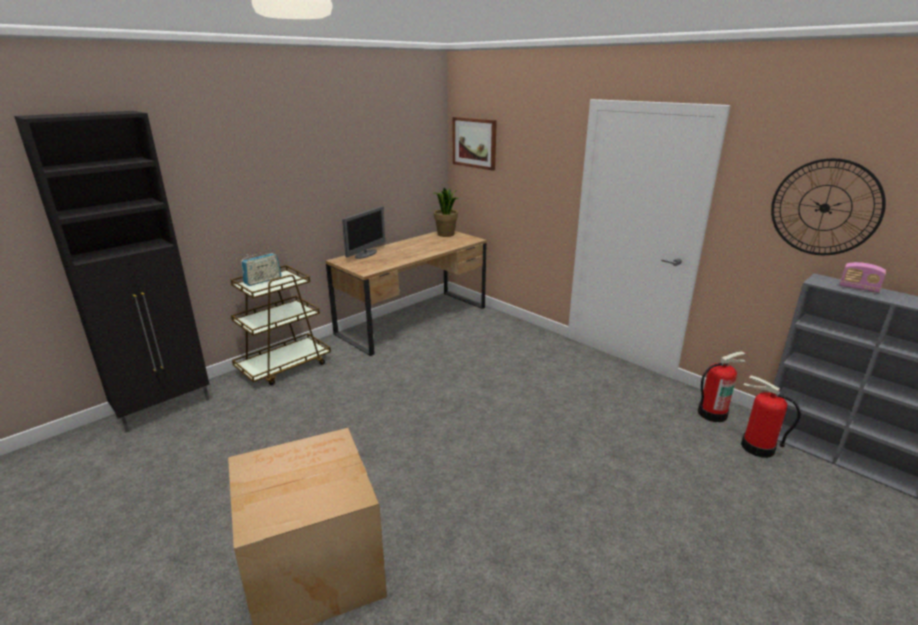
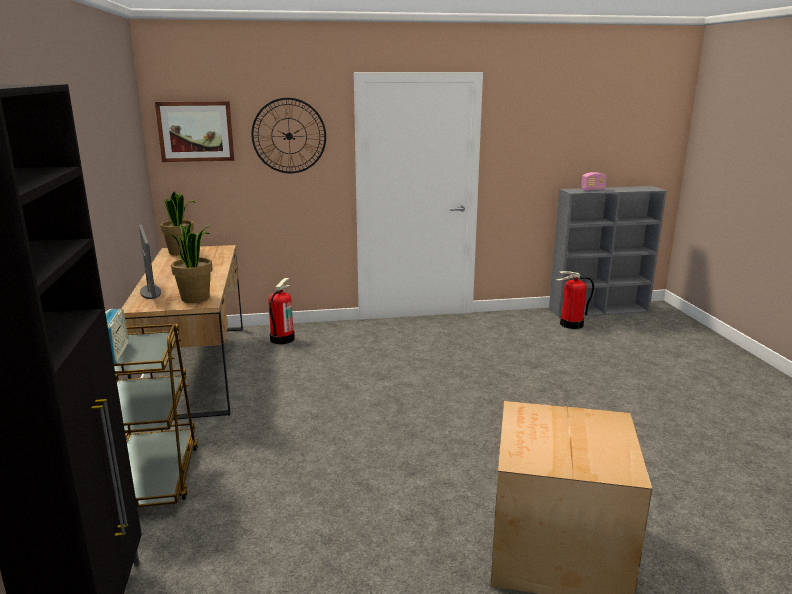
camera: 55 degrees left, 5 degrees down
(371, 266) = (196, 298): none -> potted plant
(712, 413) = (524, 320): fire extinguisher -> fire extinguisher (282, 339)
(824, 208) = (556, 141): wall clock -> wall clock (289, 136)

